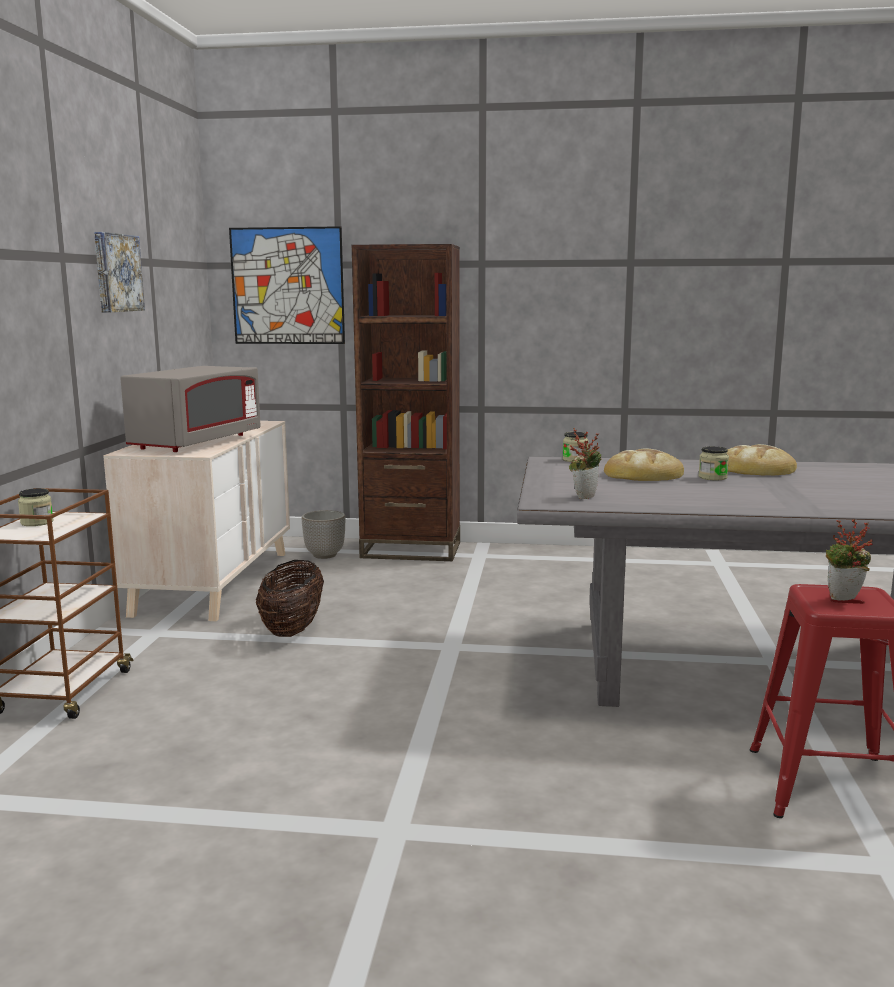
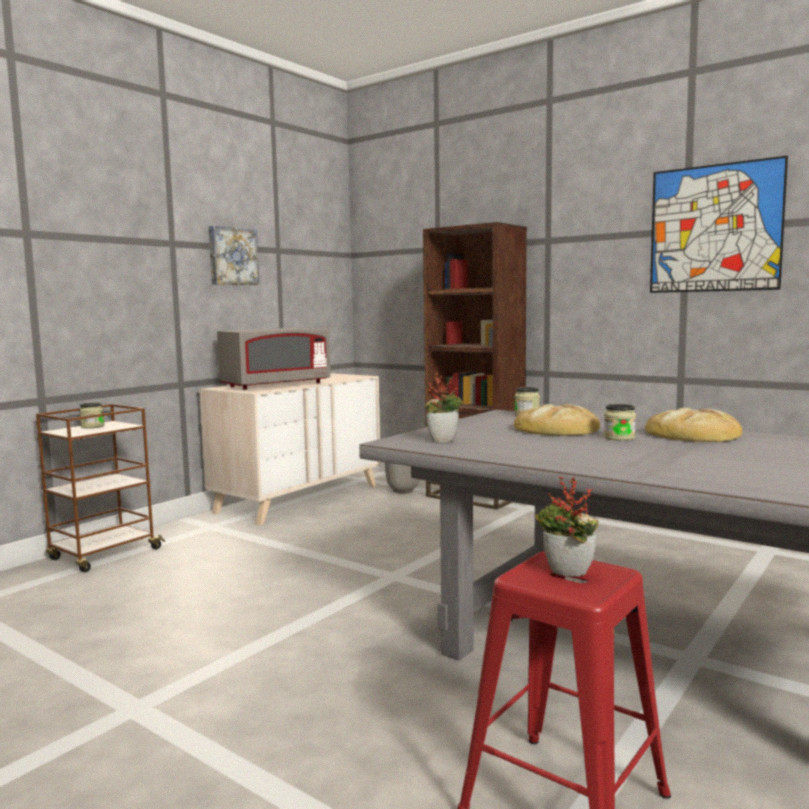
camera: 30 degrees right, 5 degrees down
(287, 286) = (401, 268): picture -> picture (714, 228)
(292, 629) = (299, 540): basket -> none

